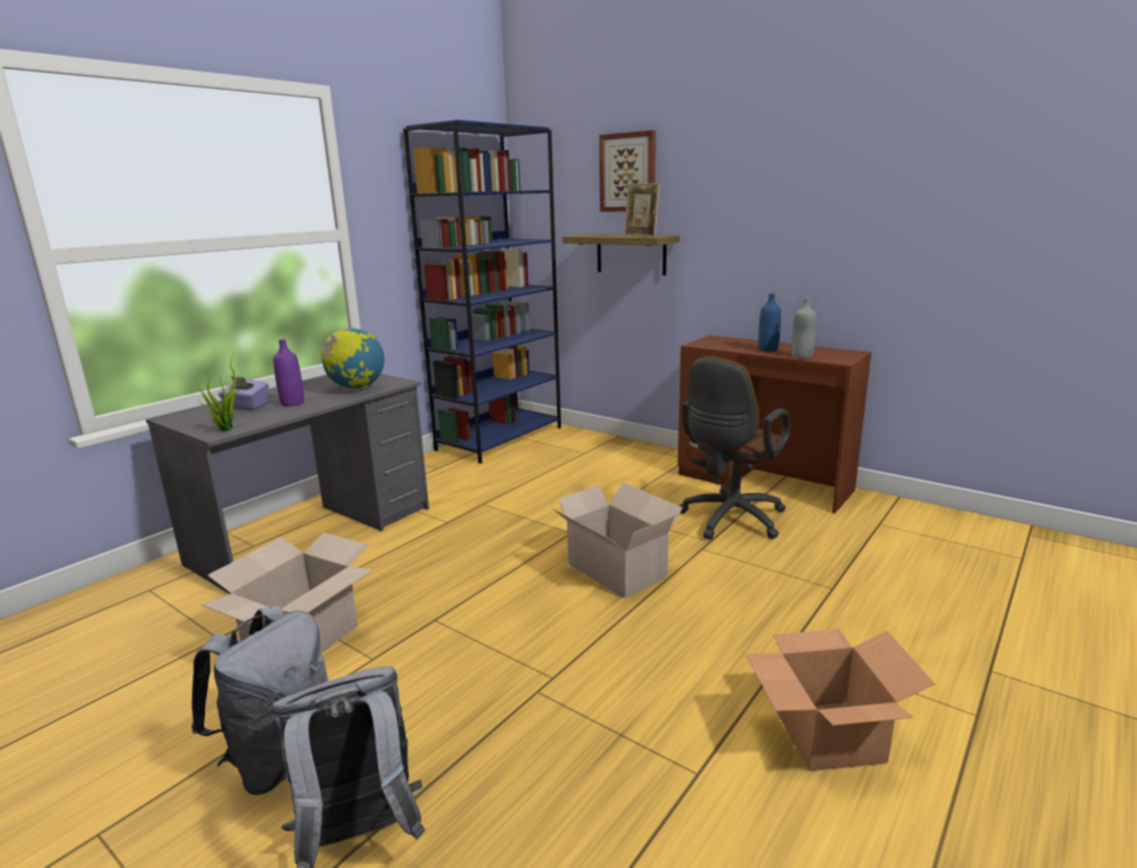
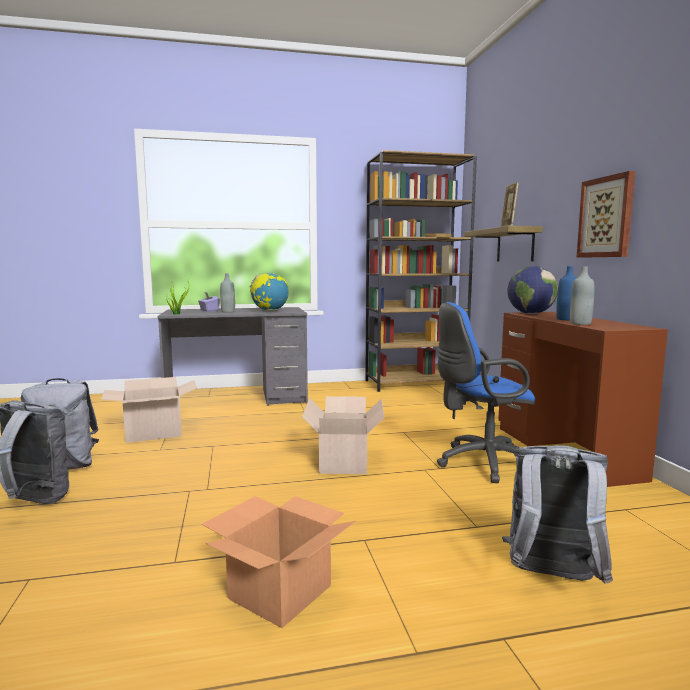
camera: 40 degrees right, 10 degrees down
(292, 403) = (228, 311): purple bottle -> grey bottle
(500, 438) = (415, 383): blue bookcase -> brown bookcase
(628, 172) = (517, 180): picture -> picture (606, 217)
(709, 343) = (530, 313): none -> globe
(729, 521) = (481, 463): brown office chair -> blue office chair
(937, 607) = (551, 578): none -> grey backpack

